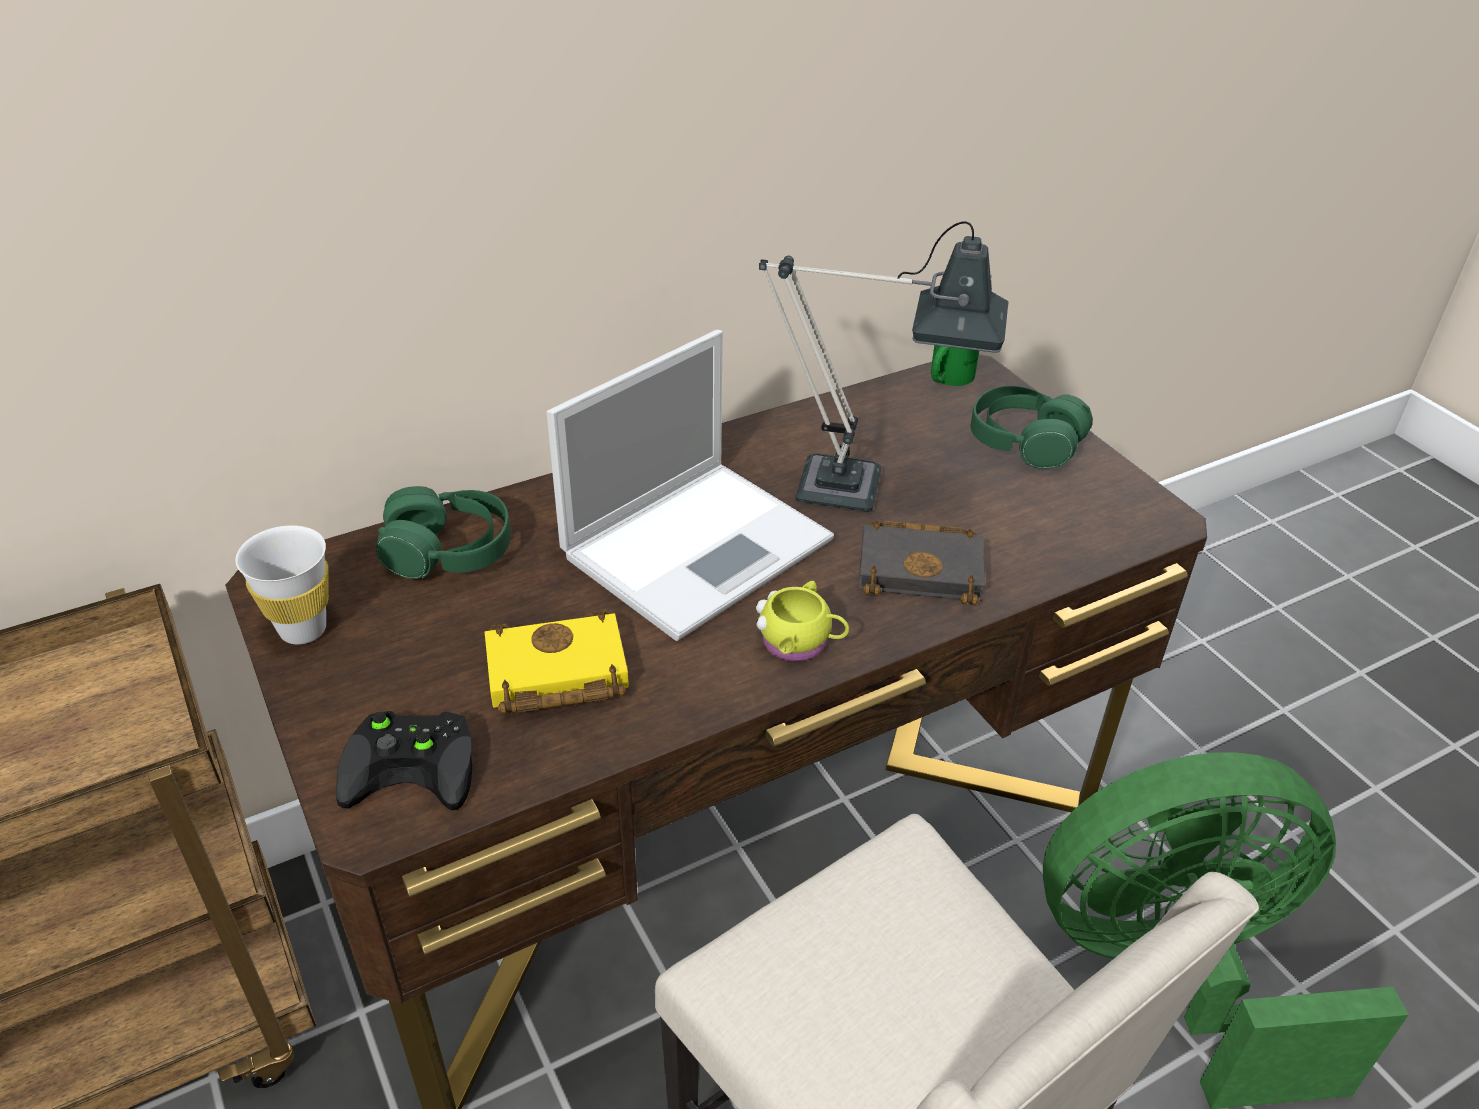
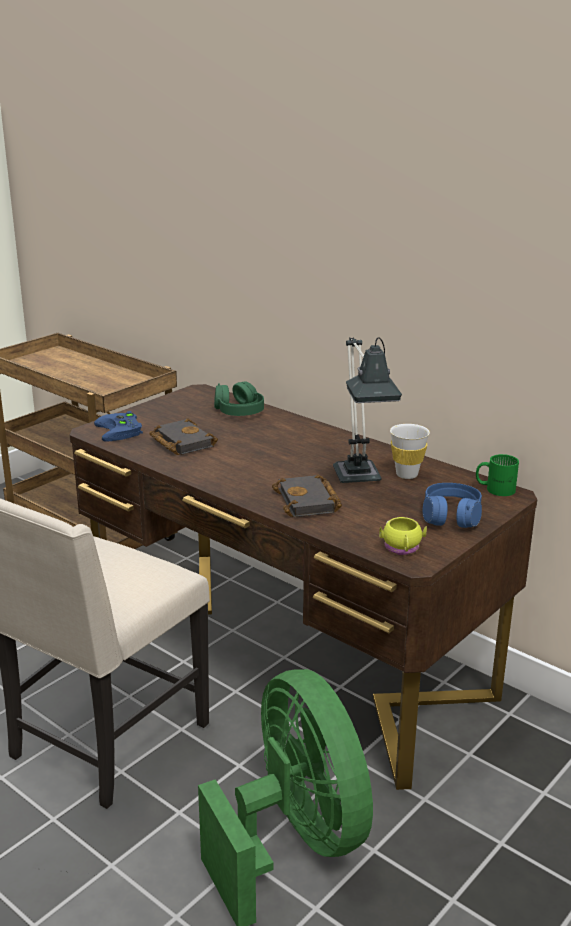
camera: 70 degrees right, 15 degrees down
(303, 629) = (176, 400): white cup -> white cup (407, 474)
(416, 764) = (121, 431): black game controller -> blue game controller
(553, 675) = (180, 442): yellow book -> black book
(700, 545) = (283, 453): laptop -> none
(800, 643) = (233, 483): yellow mug -> yellow mug (402, 549)
(1024, 442) = (451, 516): green headphones -> blue headphones

